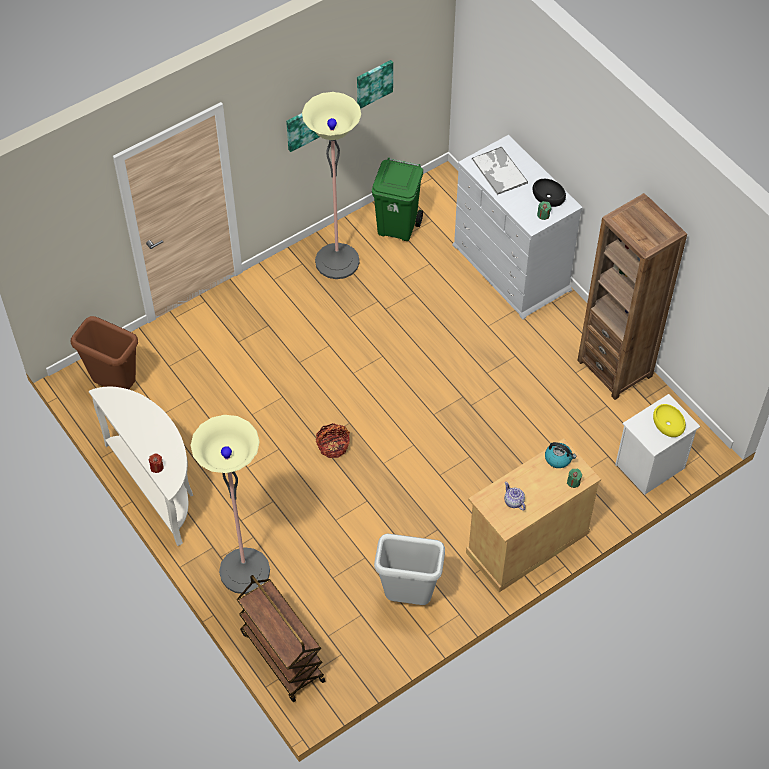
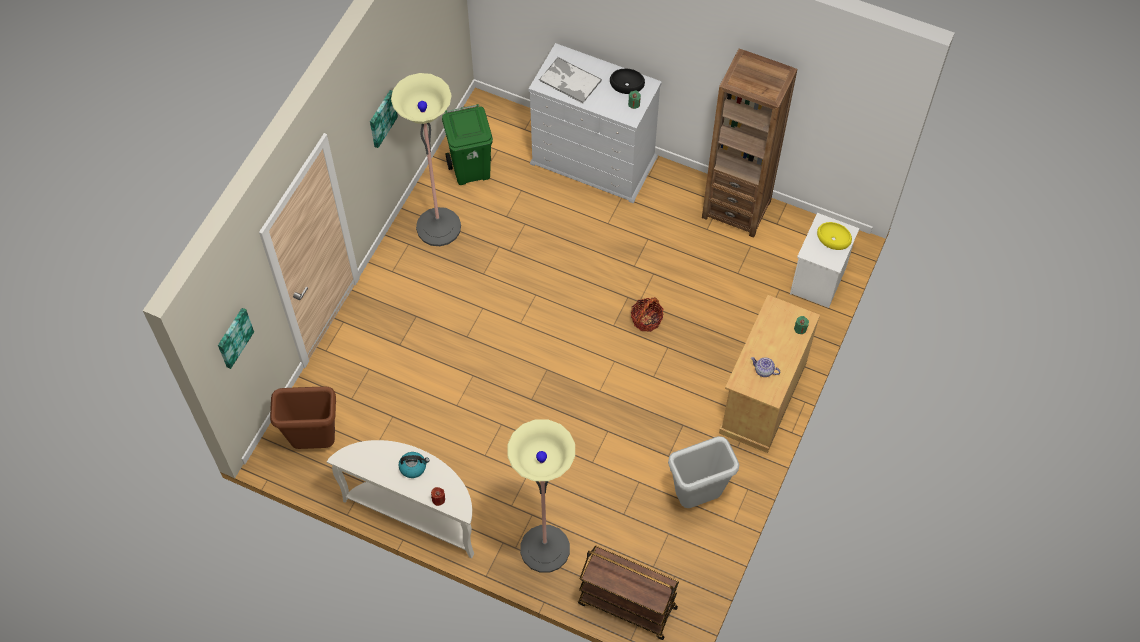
camera: 30 degrees left, 5 degrees up
(333, 446) = (546, 397): basket -> basket (646, 319)
(373, 83) = (420, 49): picture -> picture (234, 337)
(558, 458) = (775, 314): kettle -> kettle (413, 467)

